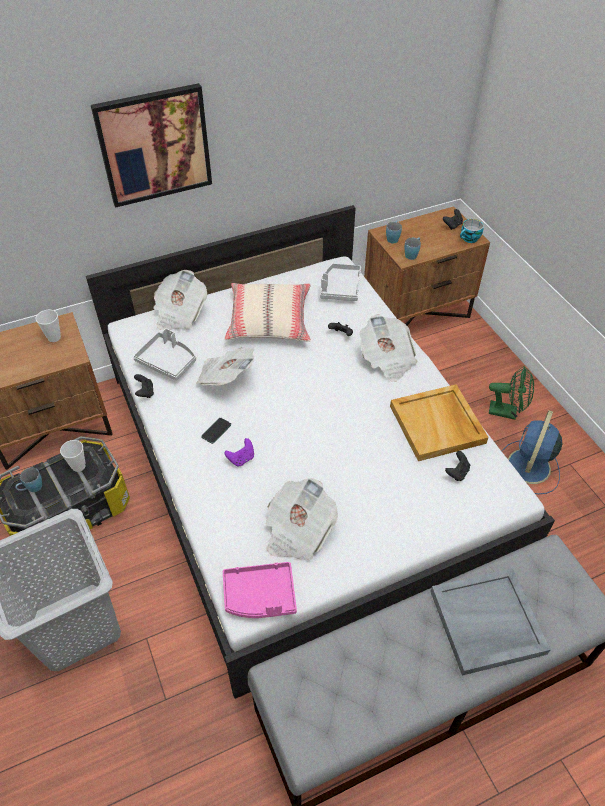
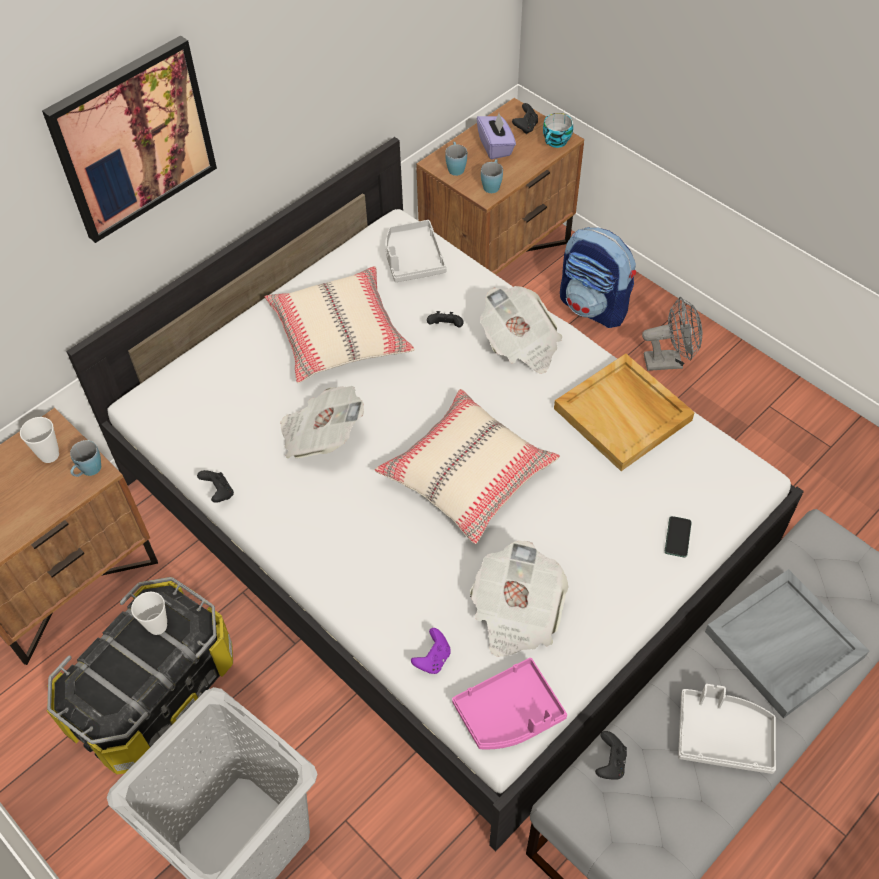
camera: 20 degrees left, 5 degrees up
(32, 489) = (106, 680): blue mug -> blue mug (88, 471)
(168, 361) = (228, 438): grey tray -> grey tray (723, 735)
(179, 313) = (208, 362): newspaper -> none
(216, 431) = (345, 515): phone -> phone (677, 537)
(241, 459) = (397, 542): purple game controller -> purple game controller (433, 659)
(309, 430) = (467, 474): none -> beige pillow
(426, 232) = (495, 147): none -> purple tissue box
(457, 472) = (674, 470): black game controller -> black game controller (610, 763)
(469, 362) = (594, 307): none -> backpack
(507, 412) = (669, 361): green fan -> grey fan
(528, 468) = (723, 427): blue fan -> none

